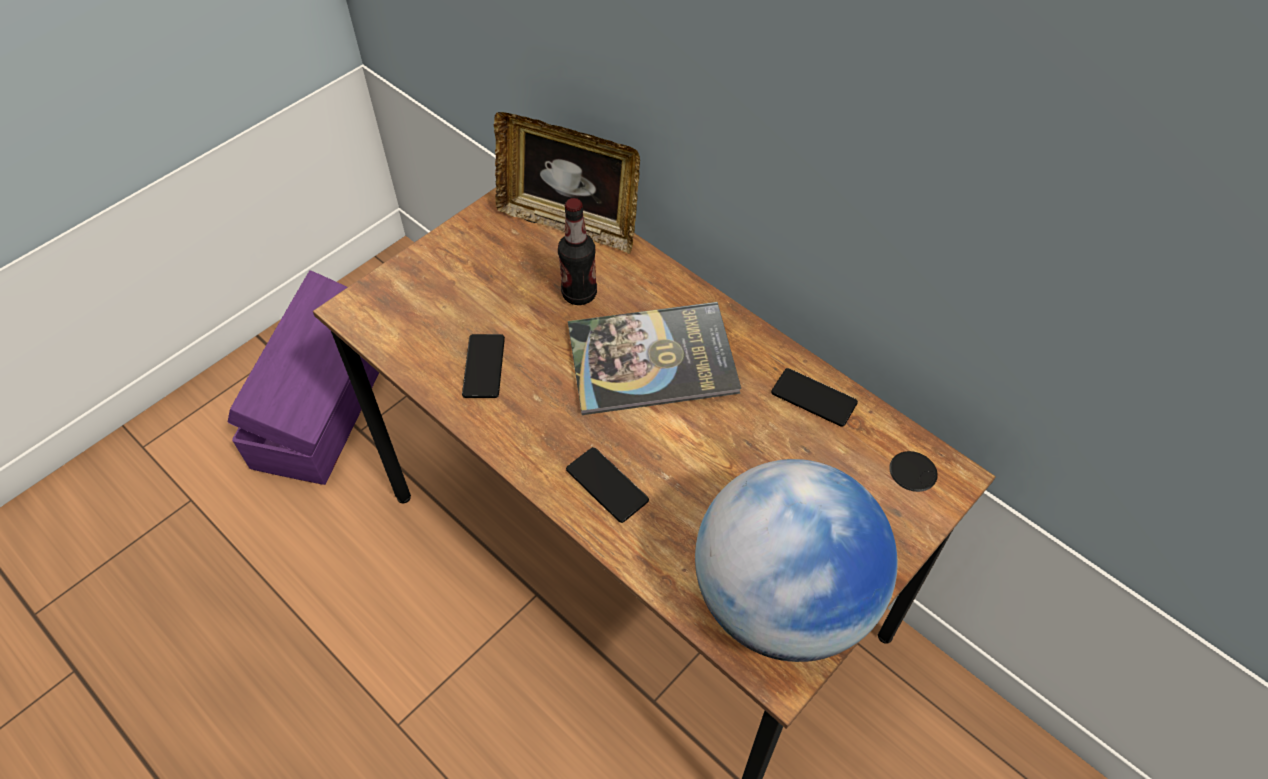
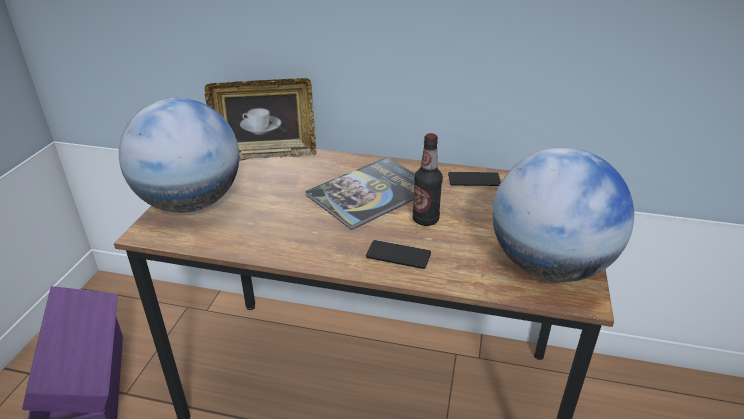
camera: 30 degrees left, 20 degrees down
(426, 279) = (191, 203): none -> globe
(484, 366) = (266, 229): phone -> none
(579, 294) = (300, 180): bottle -> bottle (425, 219)

